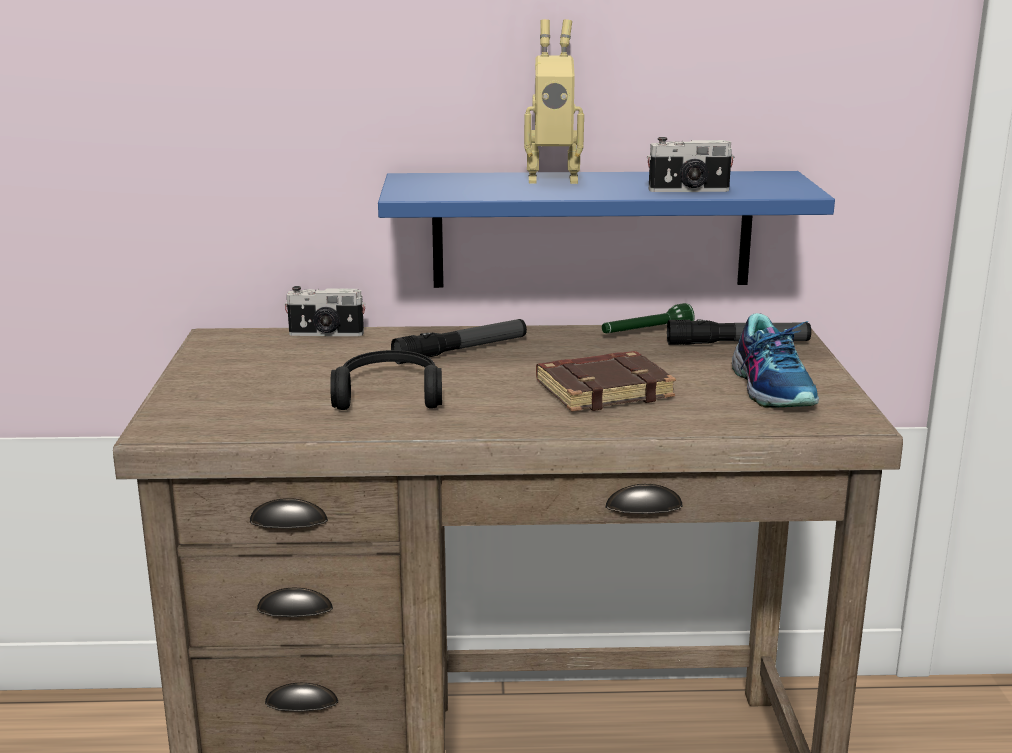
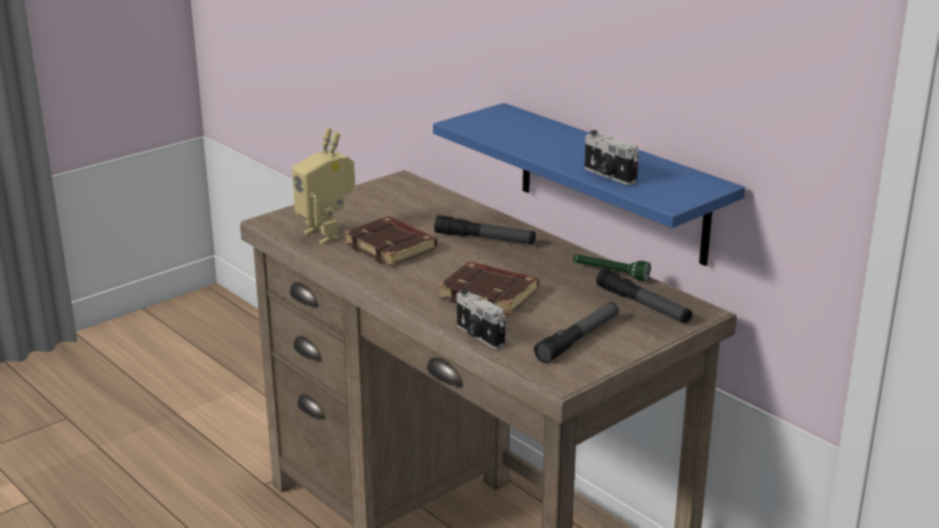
camera: 50 degrees right, 5 degrees up
(326, 334) = (449, 199): camera -> camera (478, 336)
(389, 394) = (392, 247): black headphones -> brown book
(552, 178) = (569, 138): toy robot -> toy robot (327, 234)
(773, 388) = (578, 339): shoe -> flashlight

